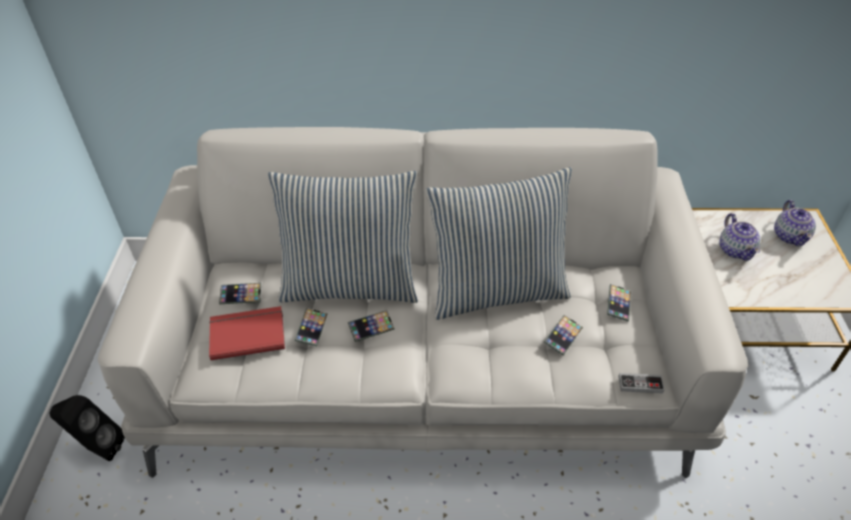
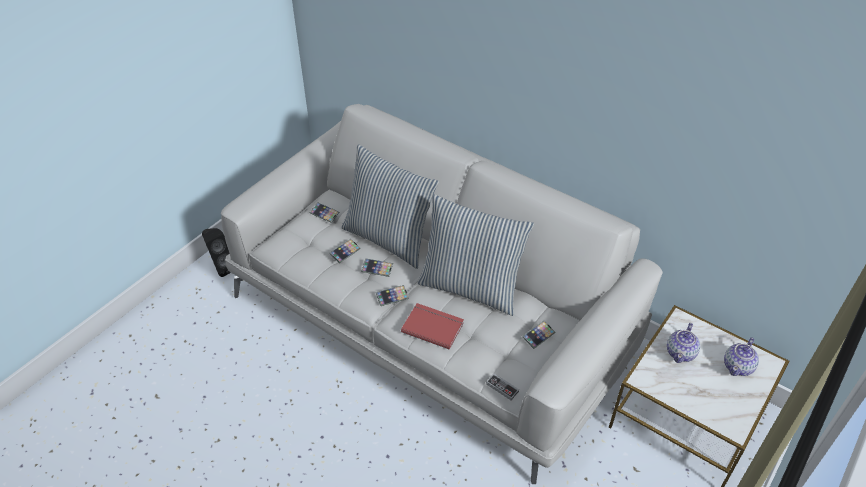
camera: 35 degrees right, 0 degrees up
(247, 333) = (310, 236): red book -> red book (433, 326)
(563, 336) = (483, 335): phone -> phone (392, 297)

